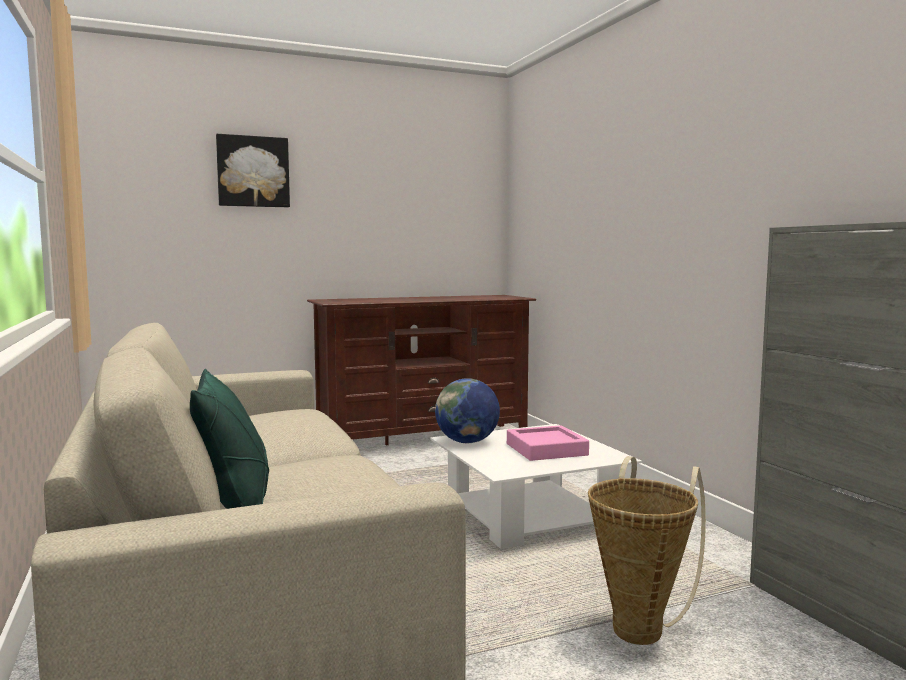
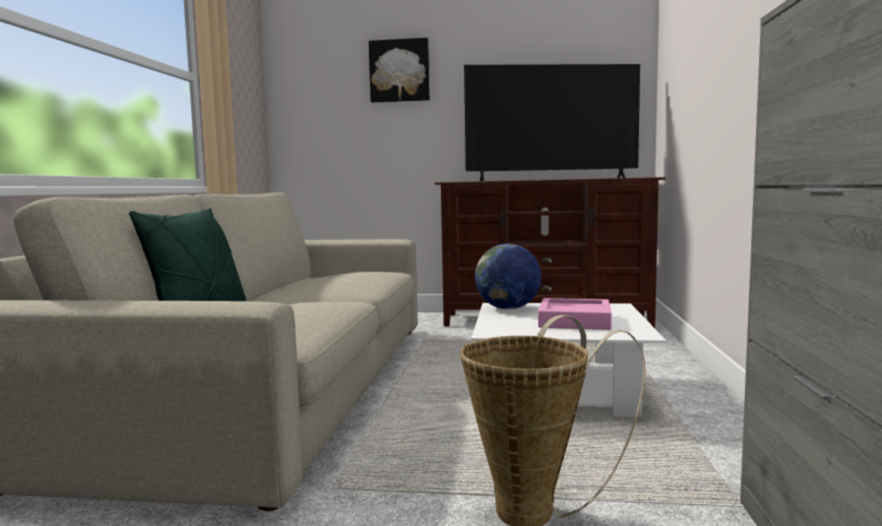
camera: 30 degrees right, 0 degrees up
(430, 298) = (552, 179): none -> television

